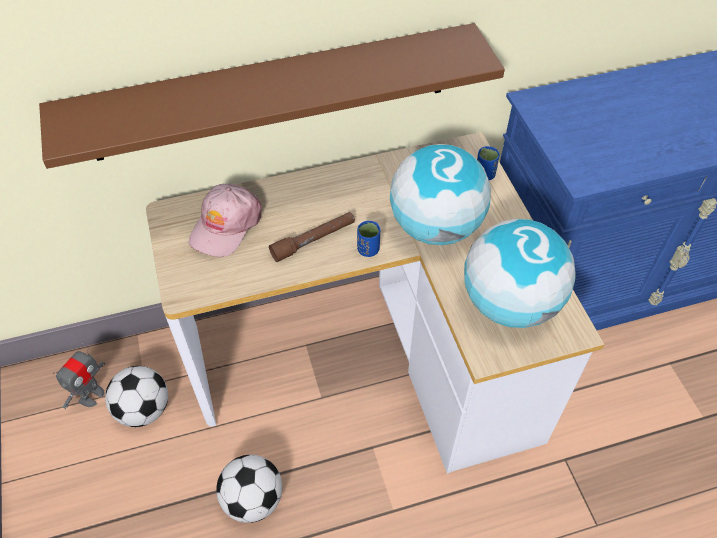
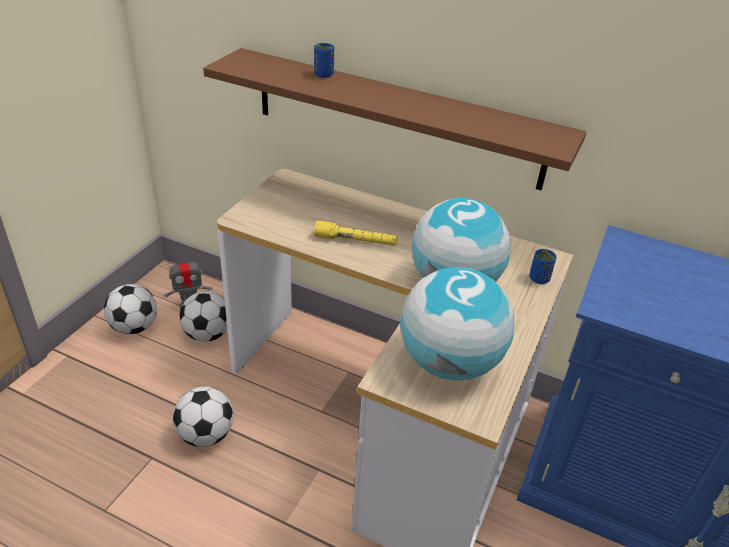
camera: 40 degrees right, 15 degrees down
(61, 461) = (134, 327): none -> football
(225, 225) = (311, 202): pink cap -> none
(314, 240) = (355, 241): brown flashlight -> yellow flashlight
(368, 249) = (385, 267): blue cup -> blue cup (323, 74)

